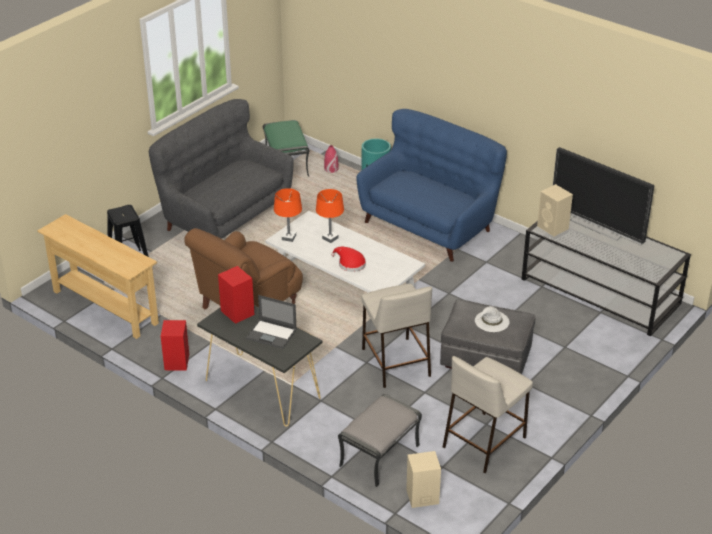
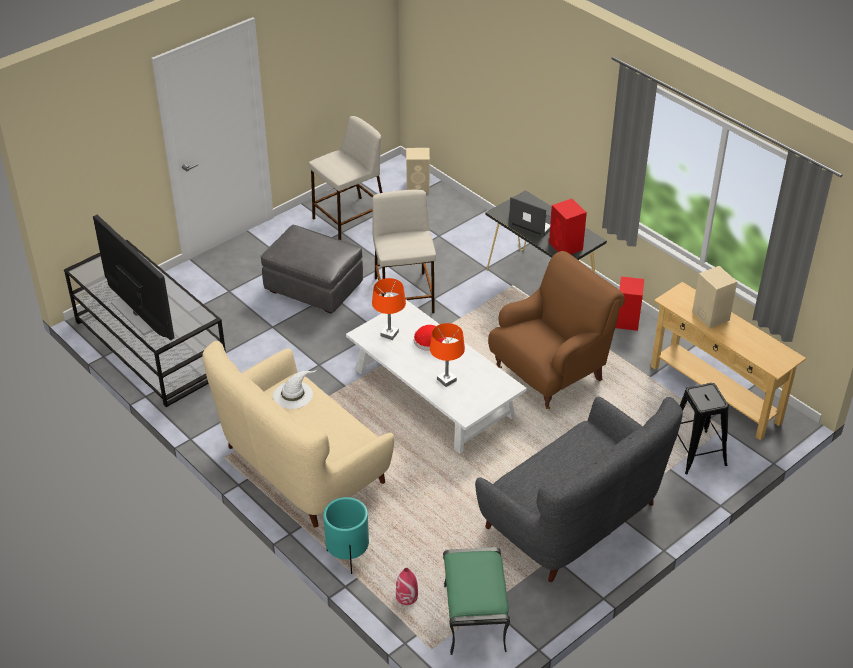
camera: 170 degrees left, 5 degrees up
(289, 238) = (497, 387): orange table lamp -> orange table lamp (389, 334)
(379, 455) = (444, 219): grey ottoman -> none
(429, 224) = (301, 467): blue sofa -> beige sofa
(491, 321) = (308, 248): white hat -> white hat (293, 394)
(553, 228) = (188, 318): beige speaker -> beige speaker (710, 315)

